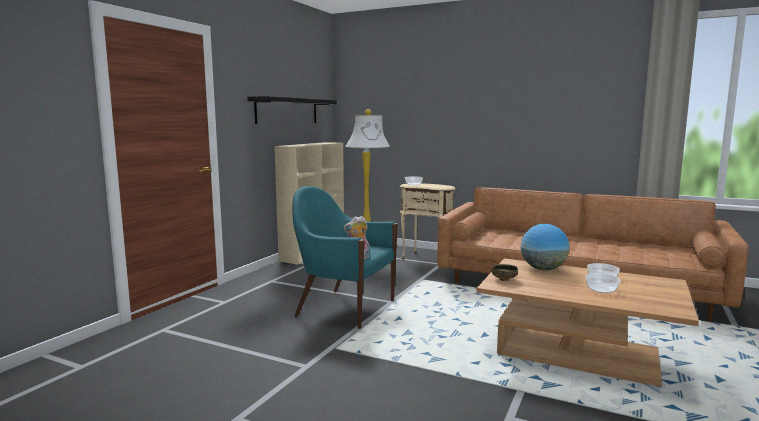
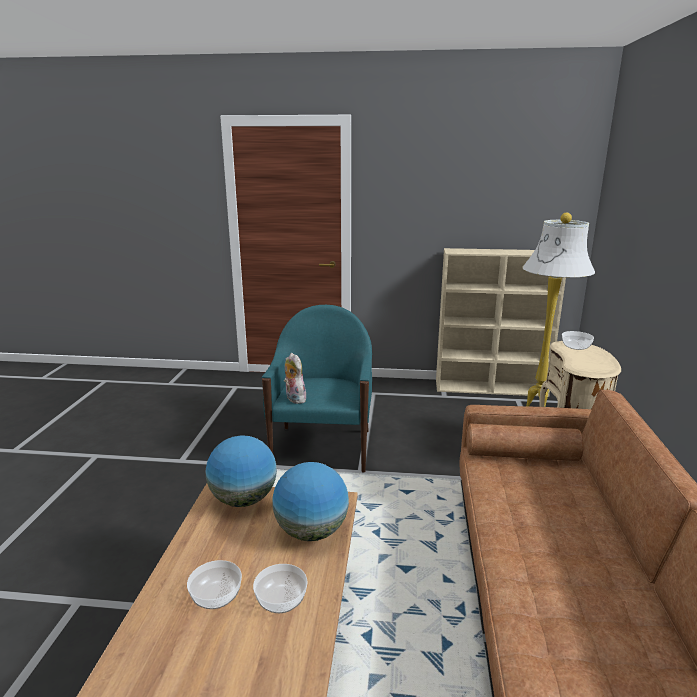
camera: 70 degrees right, 10 degrees up
(287, 111) = (478, 205): black shelf -> none
(504, 280) = (243, 500): bowl -> globe

